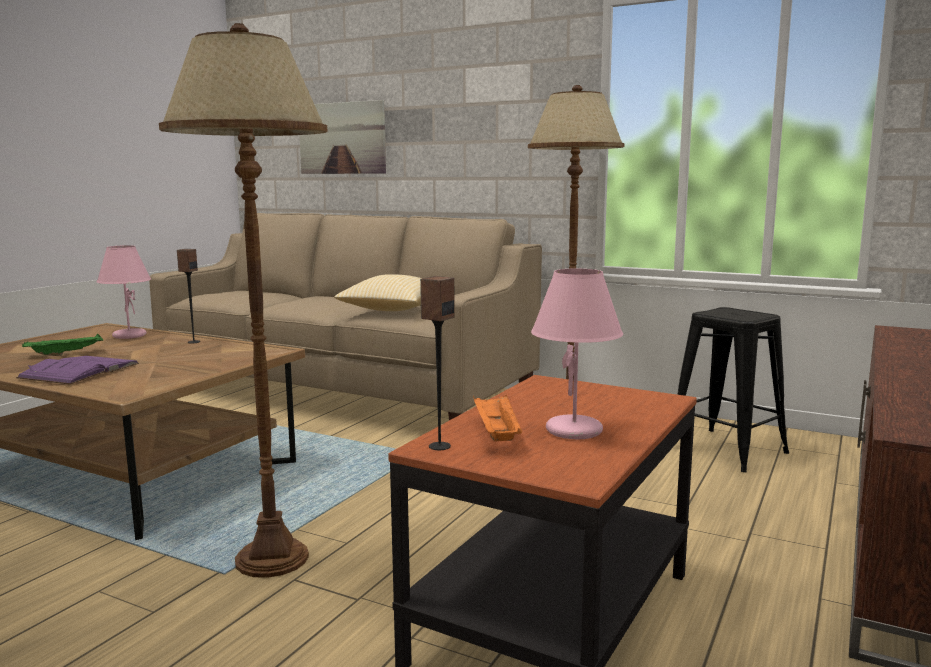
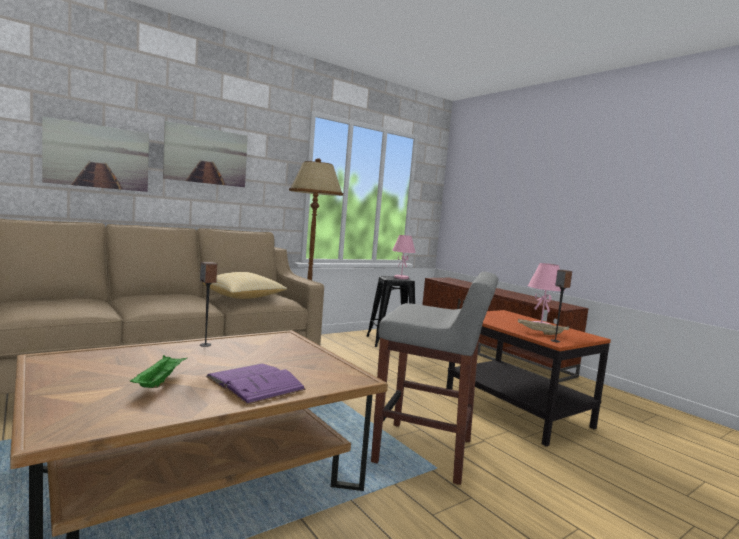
camera: 65 degrees left, 5 degrees down
(128, 336) = (122, 356): pink table lamp -> pink table lamp (401, 278)
(271, 558) = (425, 452): brown floor lamp -> grey stool
(447, 115) = (206, 156): none -> picture
(496, 433) = (541, 333): orange tray -> beige tray

